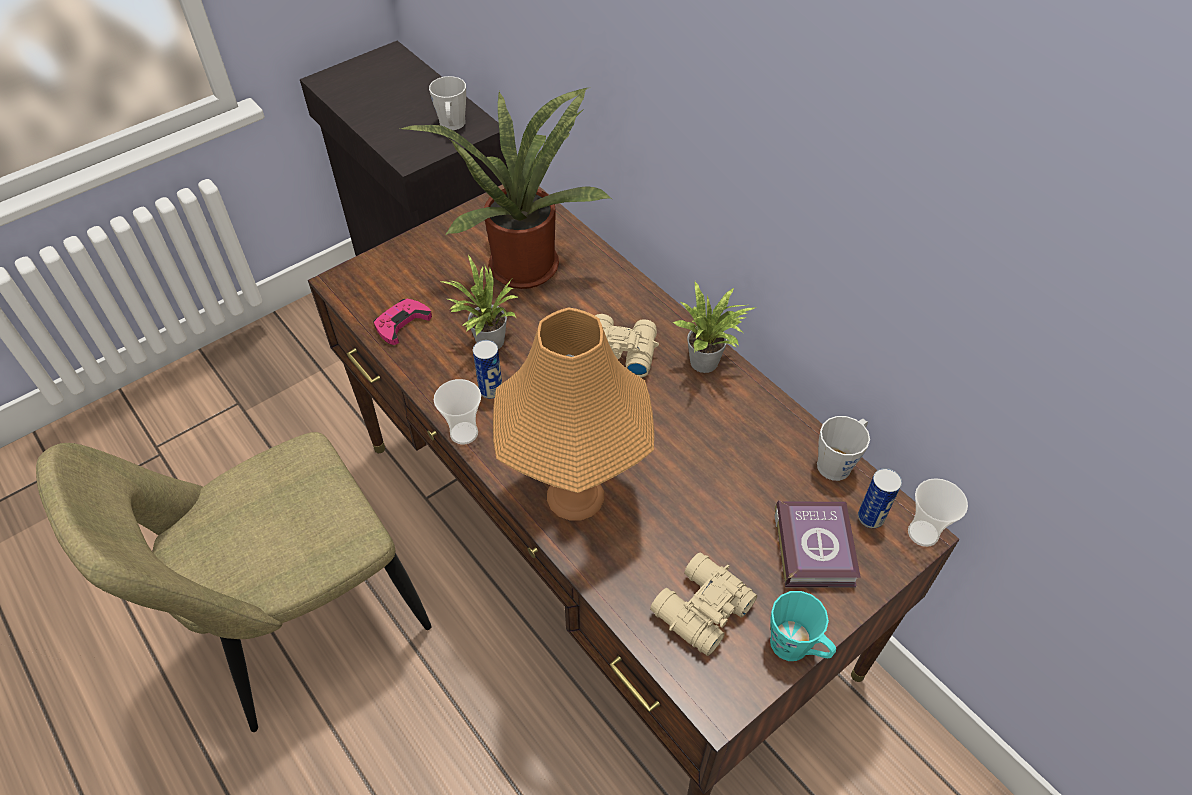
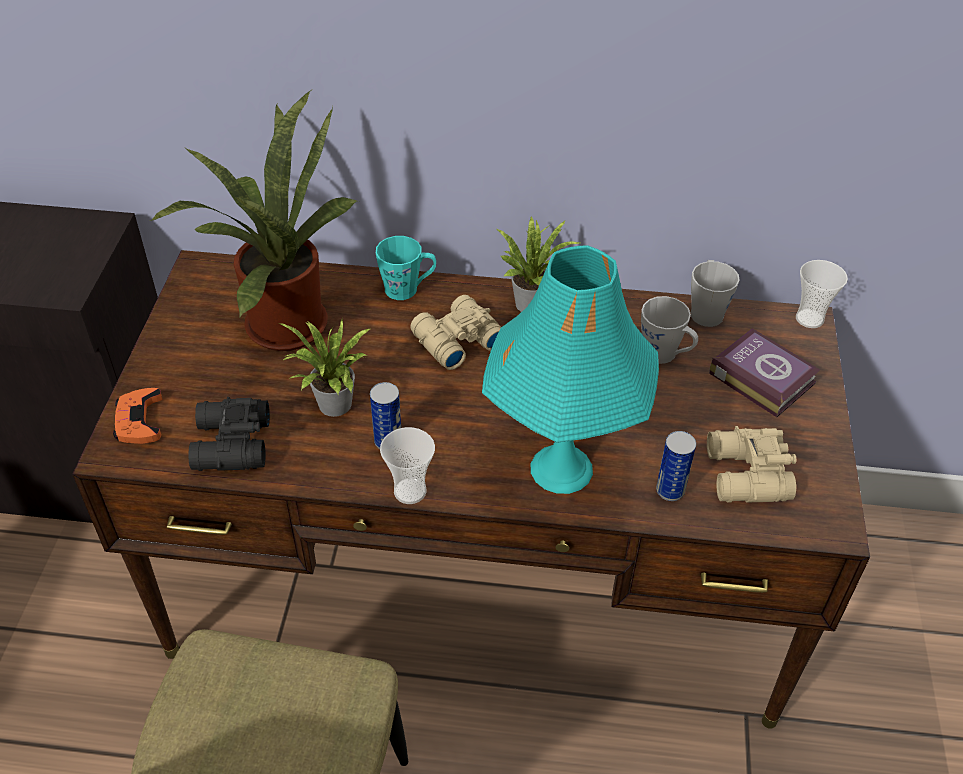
camera: 45 degrees left, 5 degrees down
(374, 272) = (139, 421): none -> orange game controller
(401, 323) = (230, 445): pink game controller -> black binoculars
(452, 125) = (72, 238): grey mug -> grey mug (665, 355)
(575, 495) = (561, 468): orange table lamp -> turquoise table lamp
(796, 648) = (831, 450): turquoise mug -> turquoise mug (407, 289)
(870, 517) = (769, 332): can -> can (670, 490)

